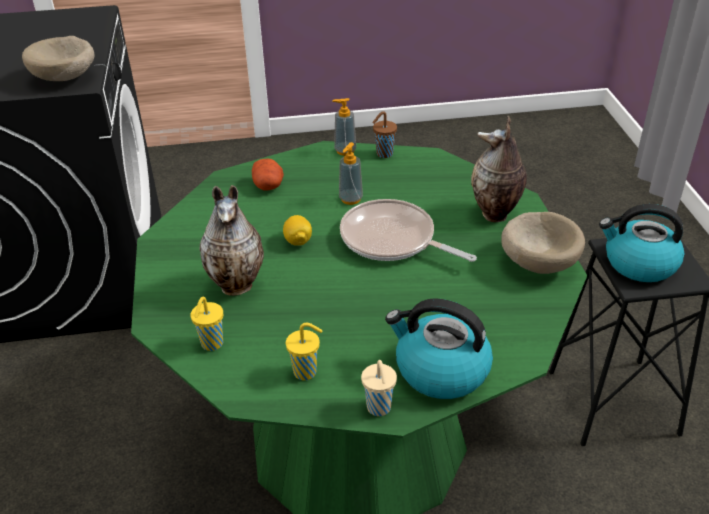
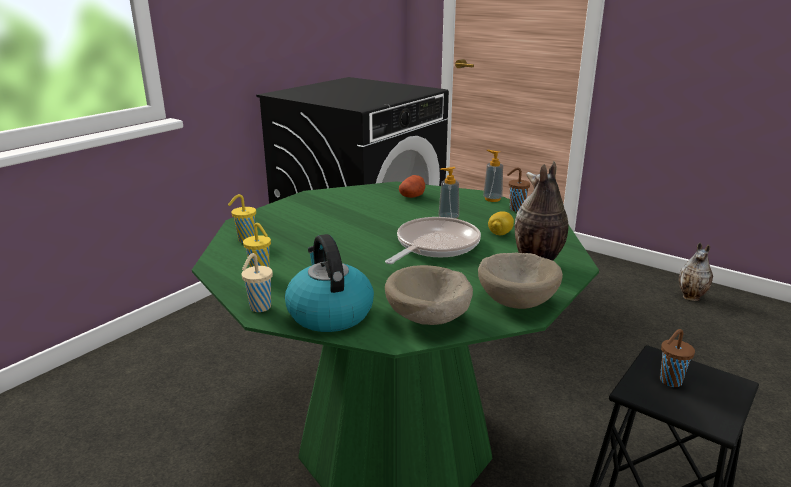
camera: 45 degrees right, 15 degrees down
(66, 78) = (358, 104): beige bowl -> beige bowl (428, 320)
(238, 285) = (308, 226): vase -> vase (692, 297)
(298, 241) = (377, 223): lemon -> lemon (500, 234)
(392, 240) = (434, 246): frying pan -> frying pan turned 45 degrees clockwise
(638, 263) = (669, 381): kettle -> brown cup

